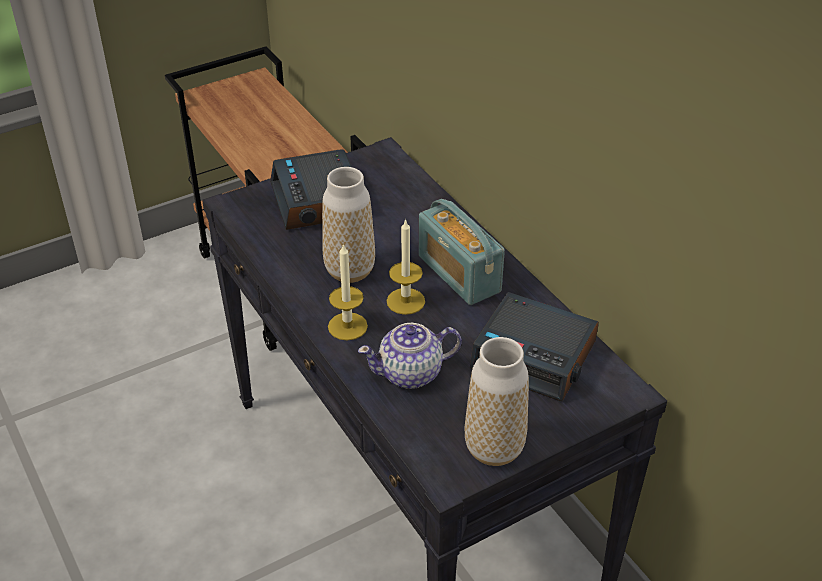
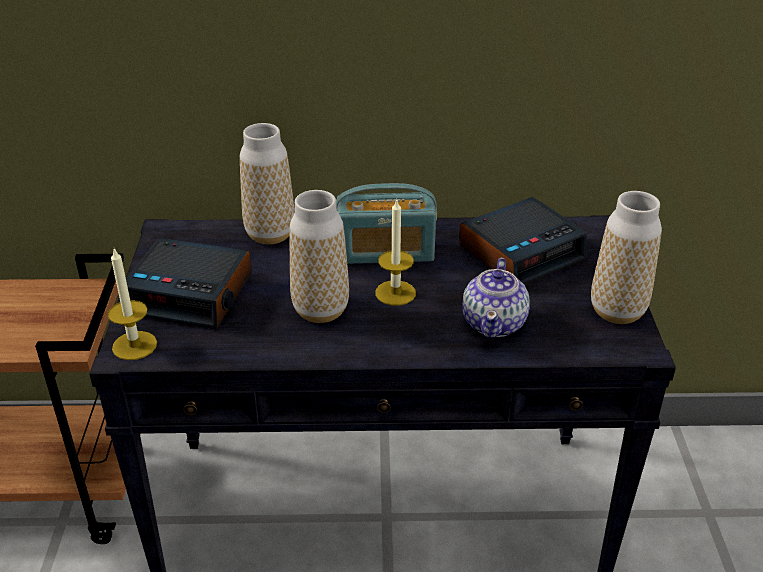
camera: 60 degrees left, 5 degrees down
(347, 326) = (400, 338): candle -> candle (134, 345)
(426, 203) = (270, 234): none -> vase

